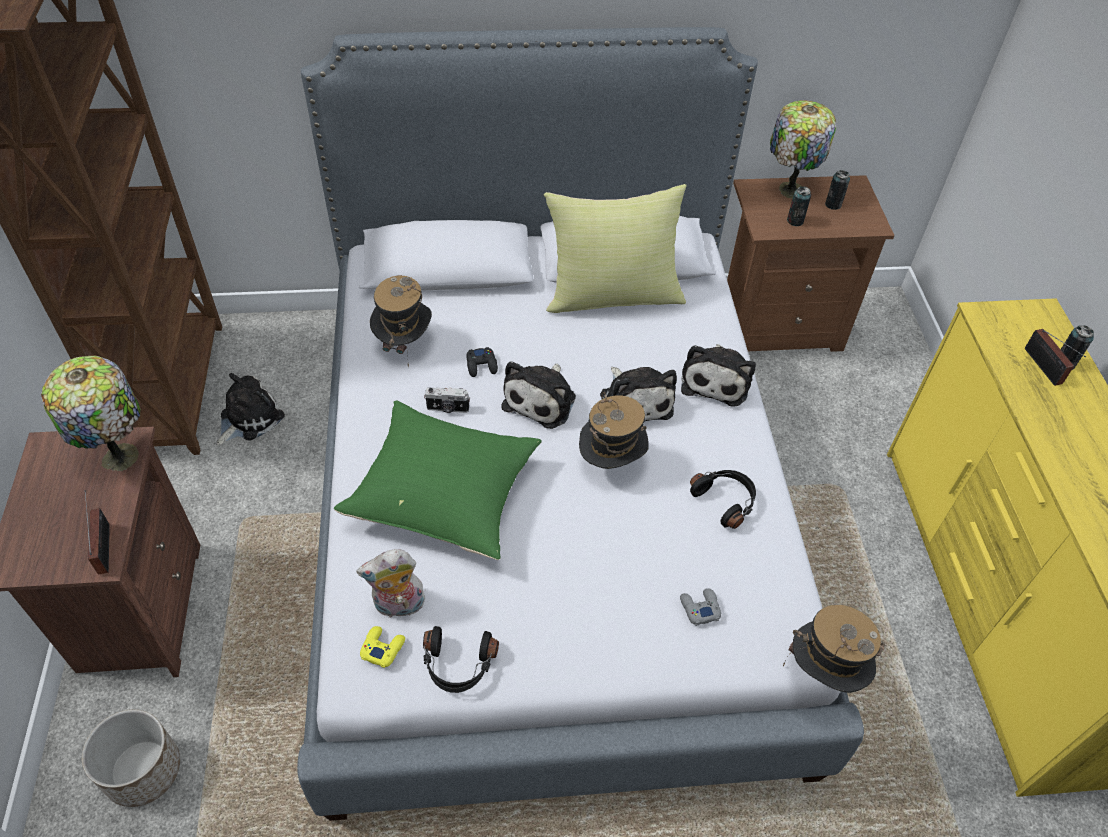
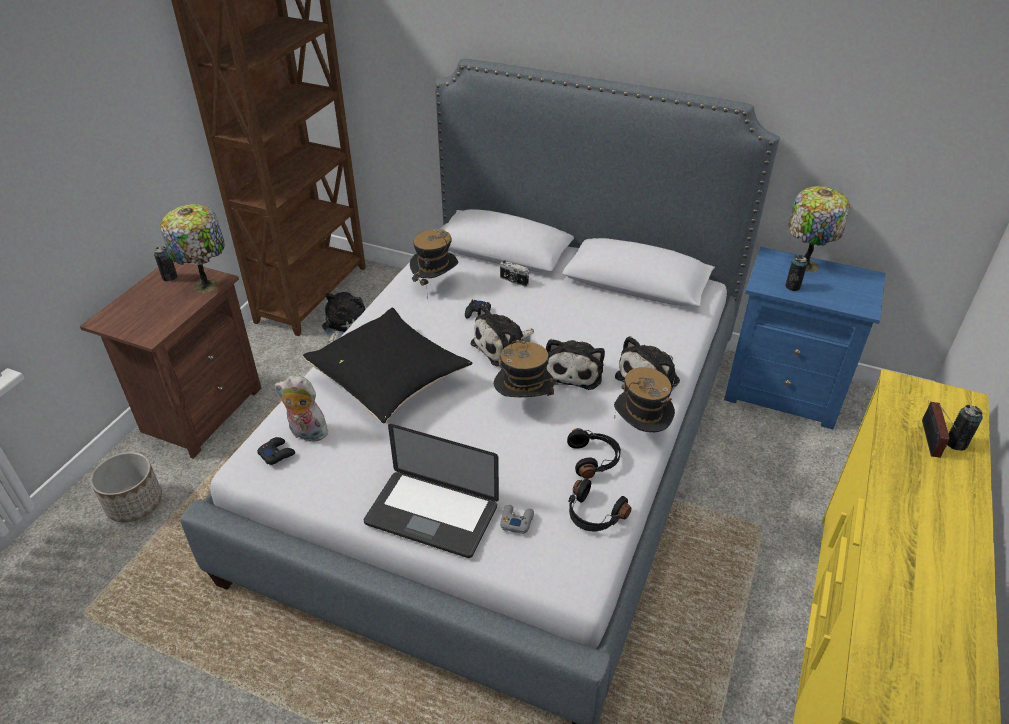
camera: 30 degrees right, 10 degrees down
(105, 546) = (159, 328): radio -> none
(248, 418) = (343, 325): plush toy -> plush toy turned 45 degrees counterclockwise
(382, 648) = (277, 453): yellow game controller -> black game controller
(445, 495) = (390, 381): green pillow -> black pillow
(447, 409) = (433, 331): camera -> camera (513, 281)
(458, 665) = (316, 484): black headphones -> black headphones (593, 515)
(610, 642) = (431, 515): none -> laptop
(613, 295) = (610, 299): yellow pillow -> none
(778, 325) = (784, 392): brown nightstand -> blue nightstand
(823, 673) = (583, 608): hat -> hat (640, 432)
(833, 204) = (837, 284): can -> can (170, 277)

